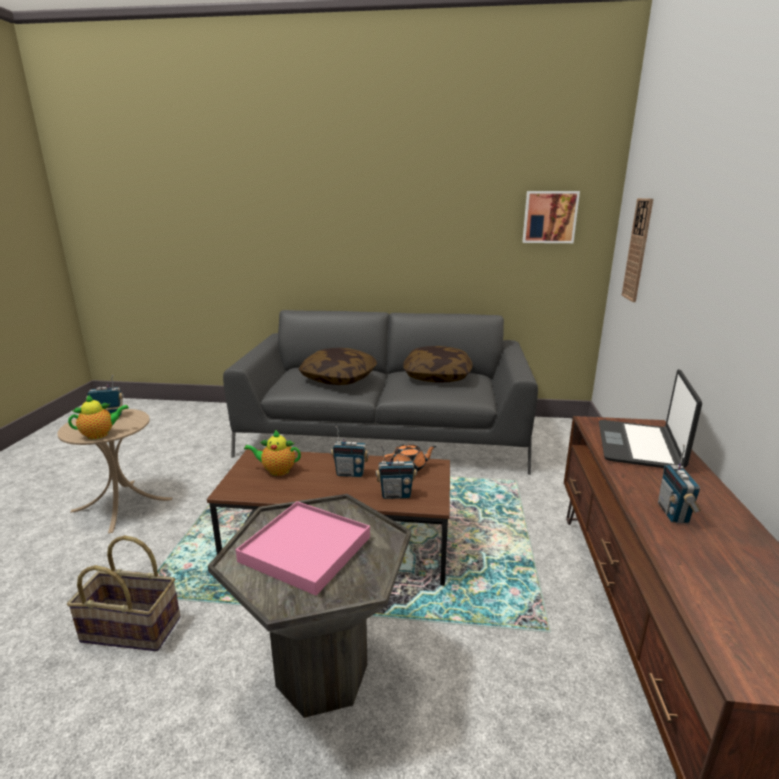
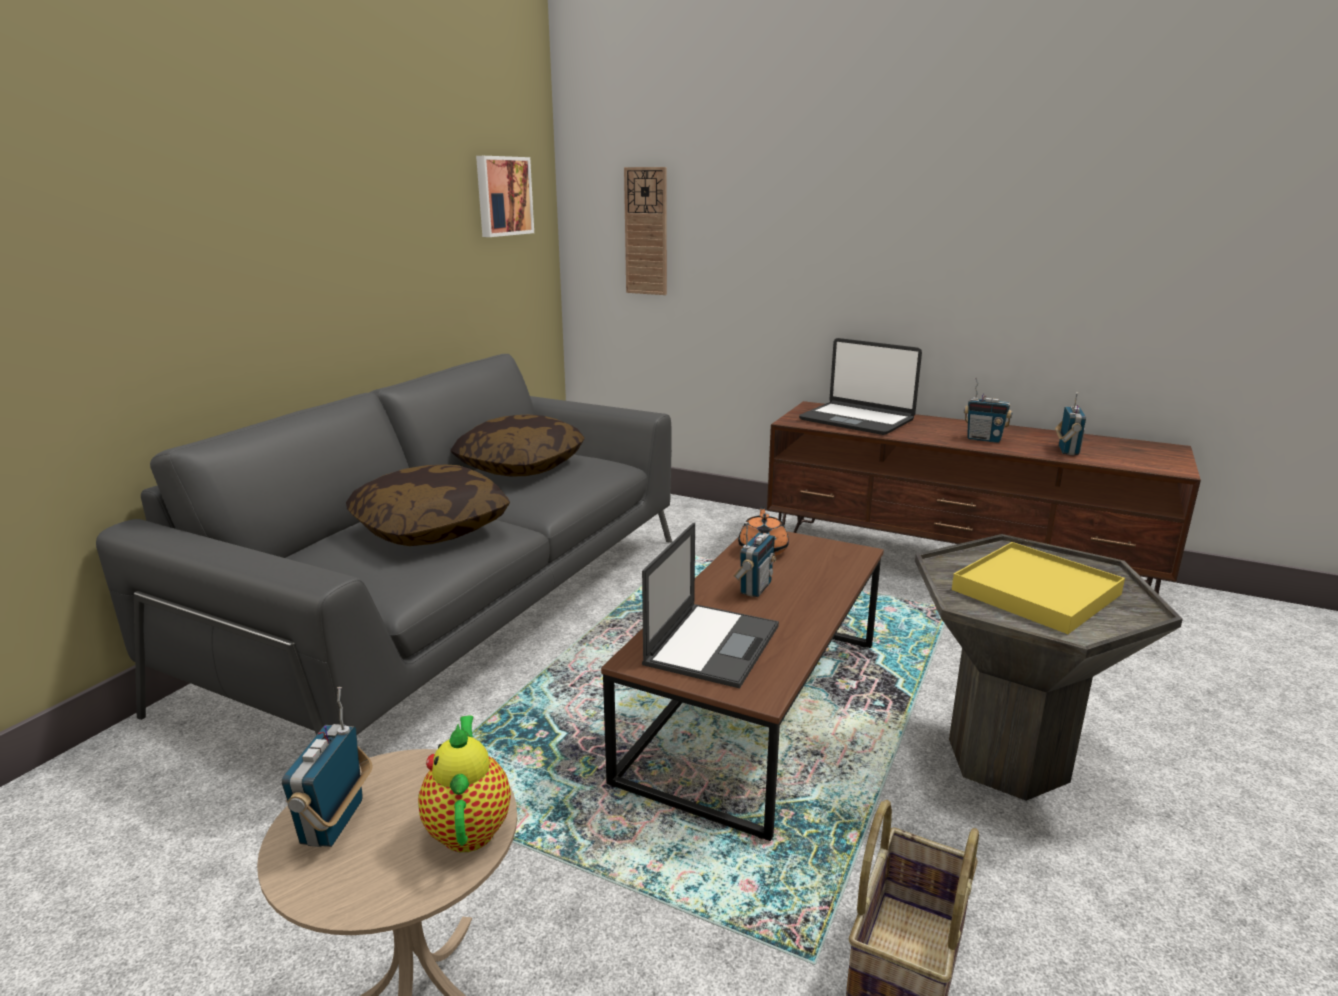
camera: 70 degrees left, 0 degrees up
(276, 471) = (712, 644): teapot -> laptop
(305, 549) = (1035, 592): pink tray -> yellow tray
(396, 495) = (828, 568): radio -> radio (1067, 450)

